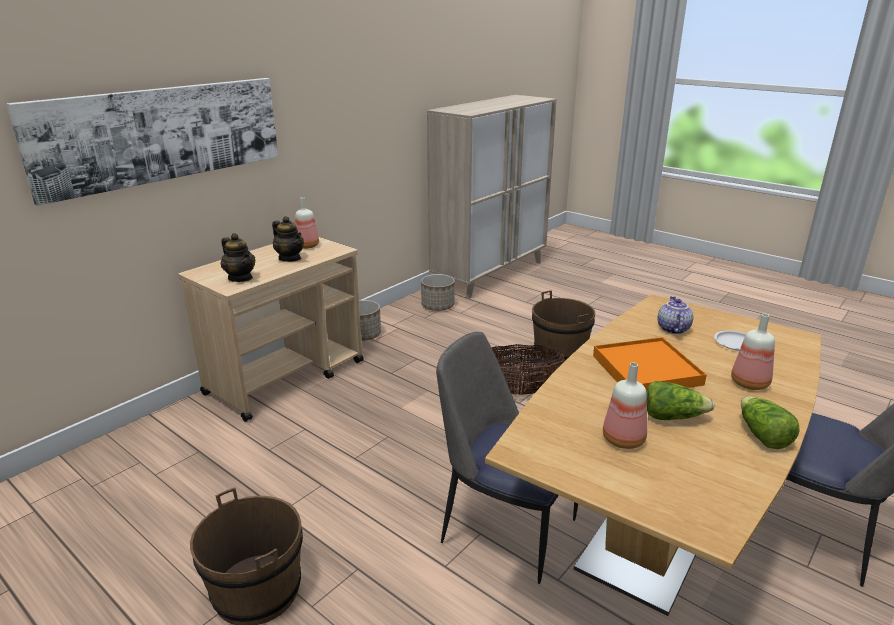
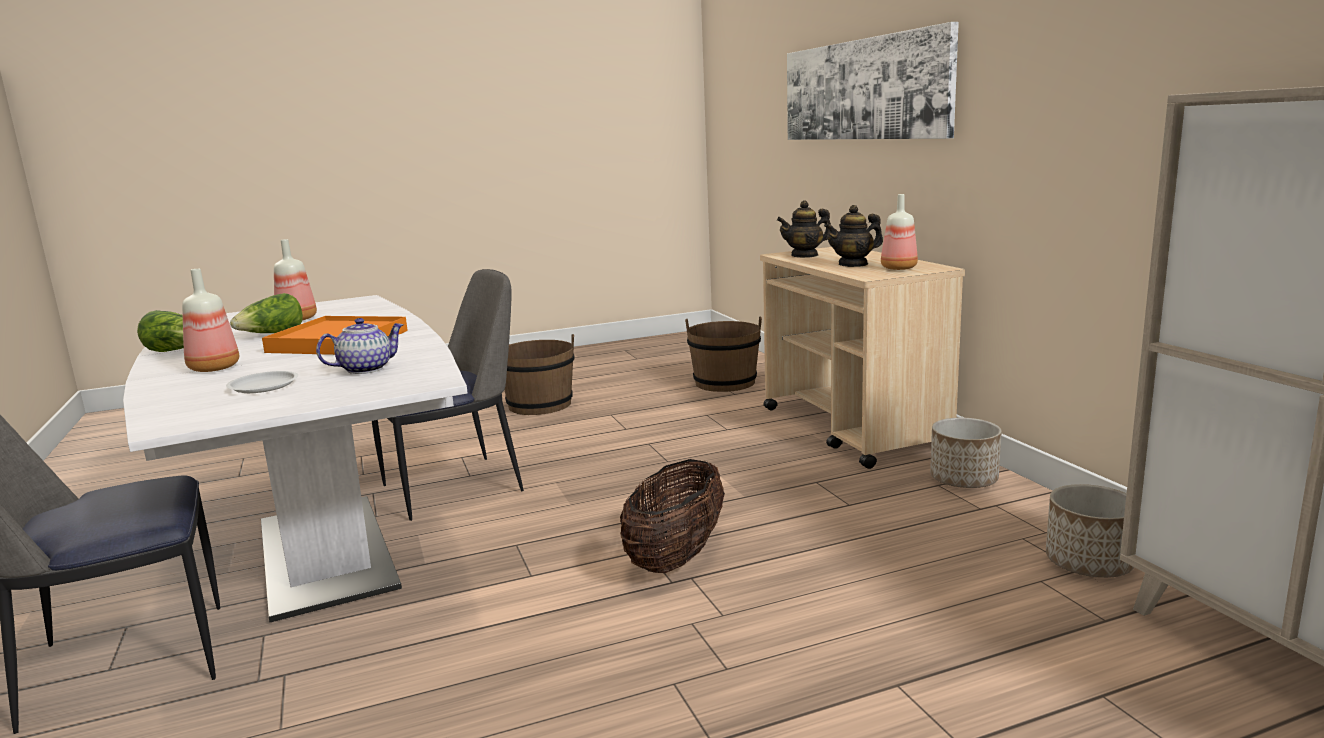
camera: 120 degrees right, 10 degrees down
(560, 352) = (774, 644): brown bucket -> brown bucket (725, 383)
(652, 532) = (325, 554): brown dining table -> white dining table
(672, 329) = (365, 369): teapot -> teapot turned 75 degrees counterclockwise

